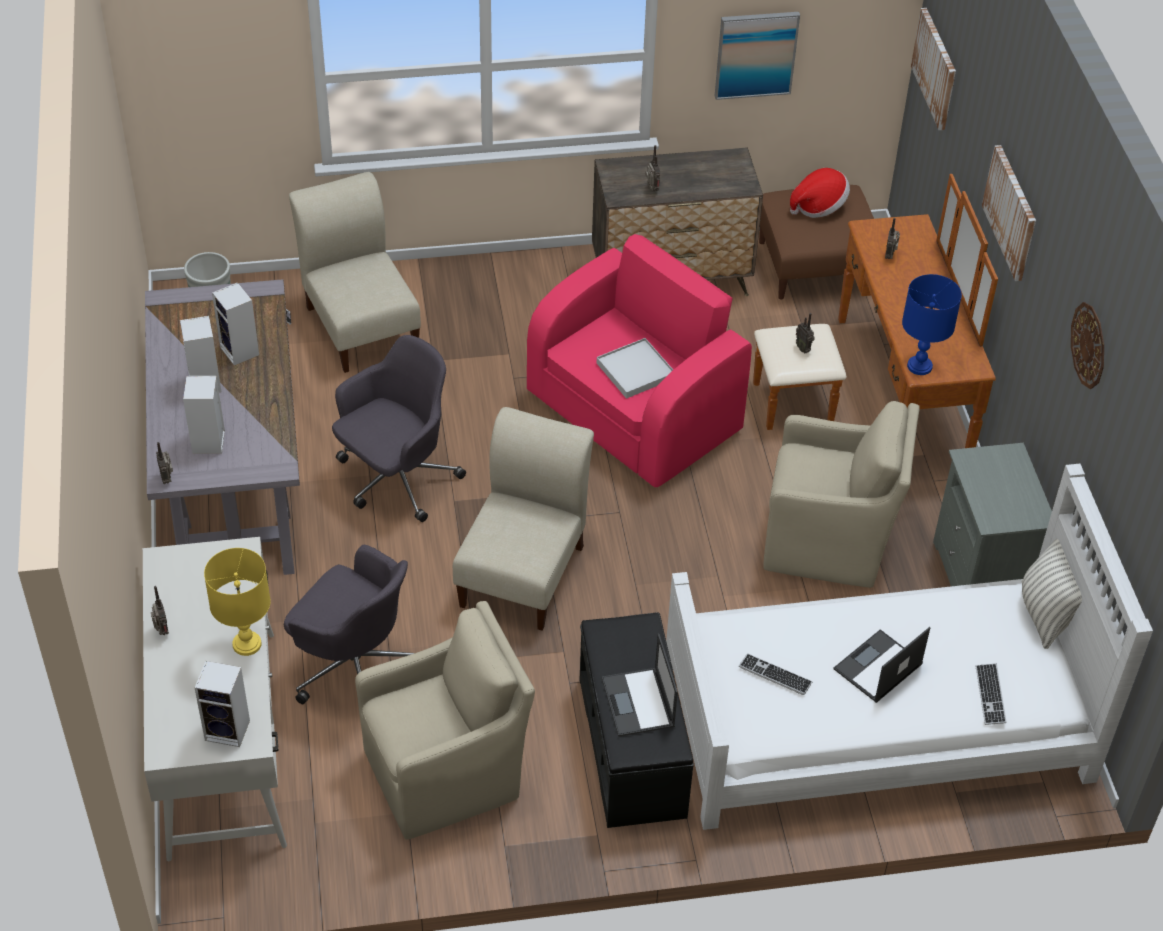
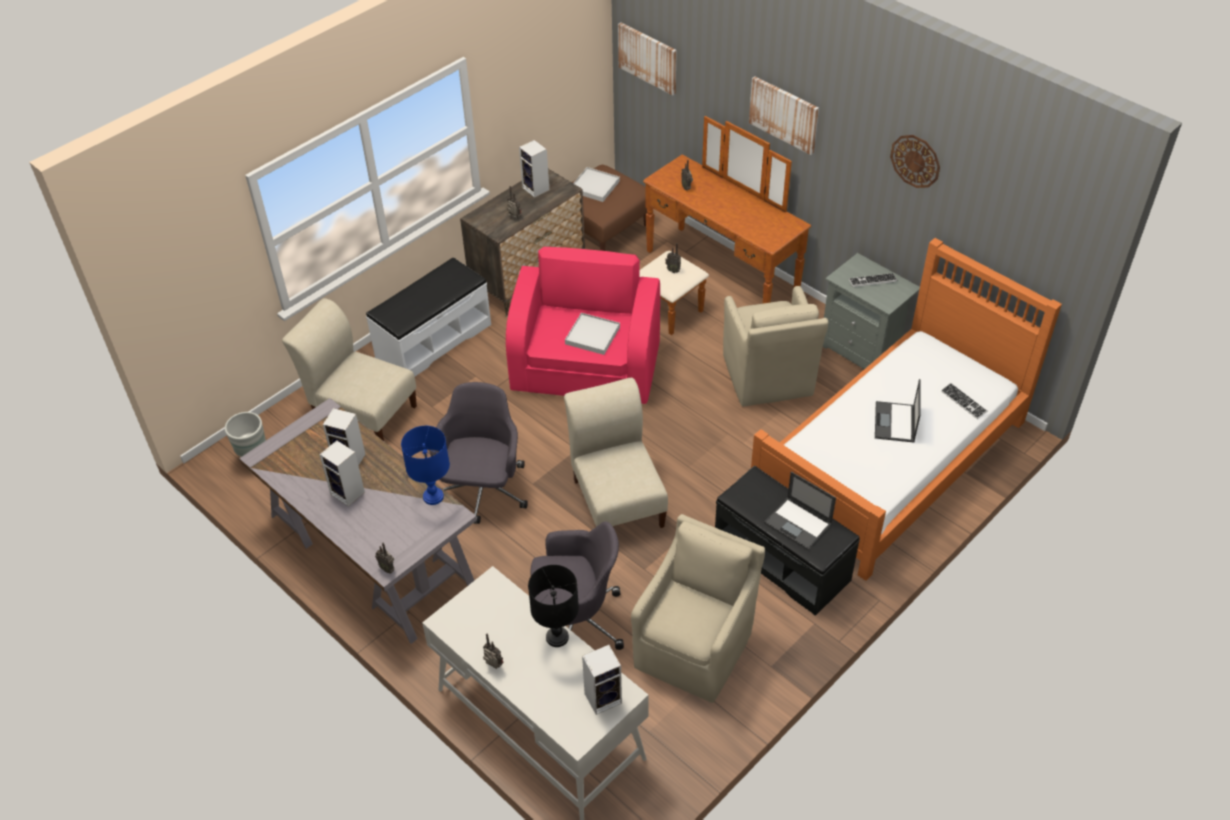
camera: 35 degrees left, 0 degrees up
(209, 443) = (392, 529): speaker -> speaker (537, 189)
(246, 644) = (557, 637): yellow table lamp -> black table lamp
(503, 291) = (433, 340): none -> white bench
(756, 54) = (530, 99): picture -> none
(775, 675) = (849, 461): keyboard -> keyboard (872, 280)
(818, 206) = (594, 186): hat -> white tray
(829, 542) = (768, 378): beige armchair -> beige armchair turned 105 degrees clockwise
(877, 719) = (890, 459): white bed -> orange bed
(919, 366) = (766, 240): blue table lamp -> blue table lamp (433, 496)
(1045, 614) = (943, 342): pillow -> none

